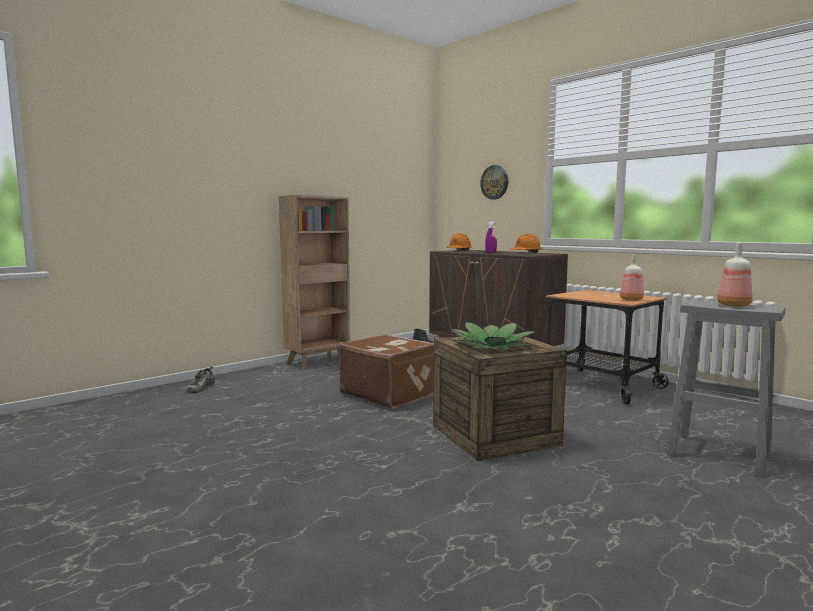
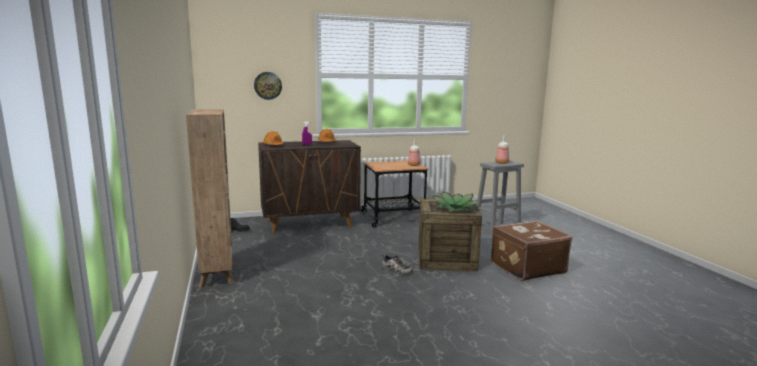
camera: 65 degrees left, 5 degrees up
(200, 387) = (221, 339): shoe -> shoe (395, 270)
(389, 394) = (345, 267): brown suitcase -> brown suitcase (526, 267)

